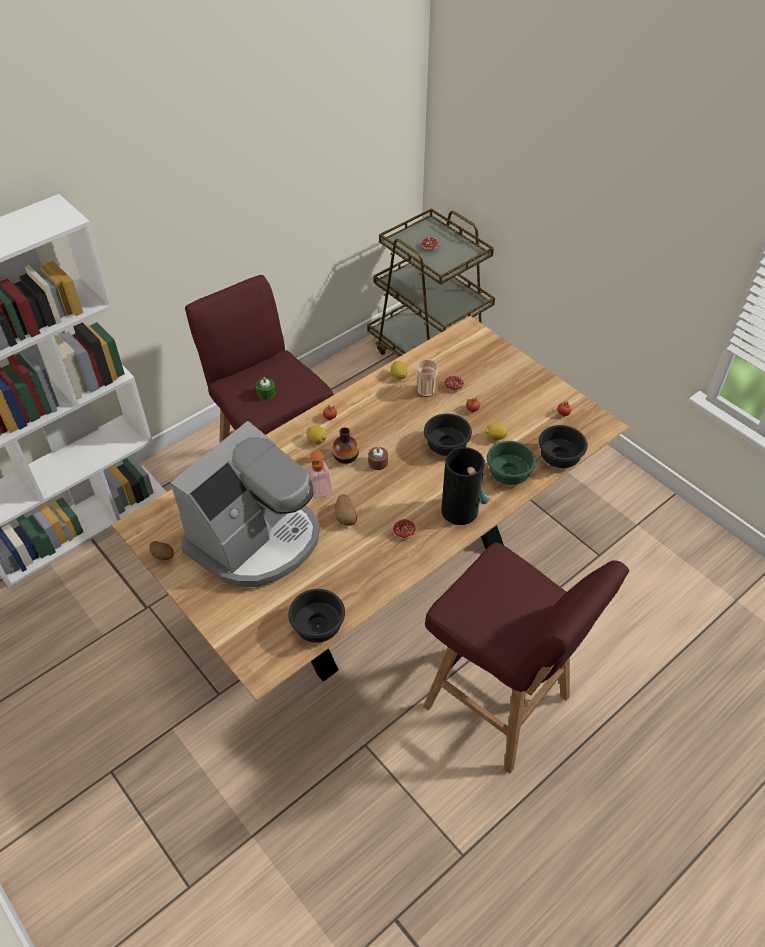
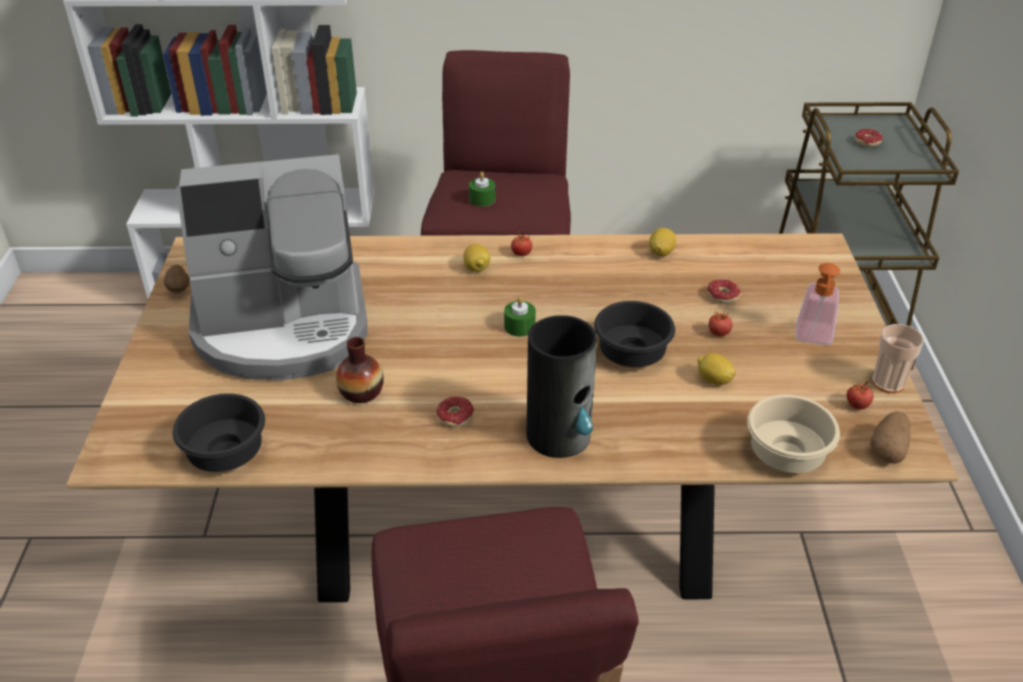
camera: 40 degrees right, 10 degrees down
(321, 493) = (413, 321): soap dispenser -> soap dispenser (813, 338)
(345, 456) = (489, 300): vase -> vase (361, 392)
(345, 516) = (409, 359): potato -> potato (888, 449)
(378, 462) = (519, 326): brown candle -> green candle
(426, 391) = (678, 283): cup -> cup (888, 383)
(509, 475) = (681, 434): green bowl -> none
(558, 456) = (786, 453): black bowl -> beige bowl

